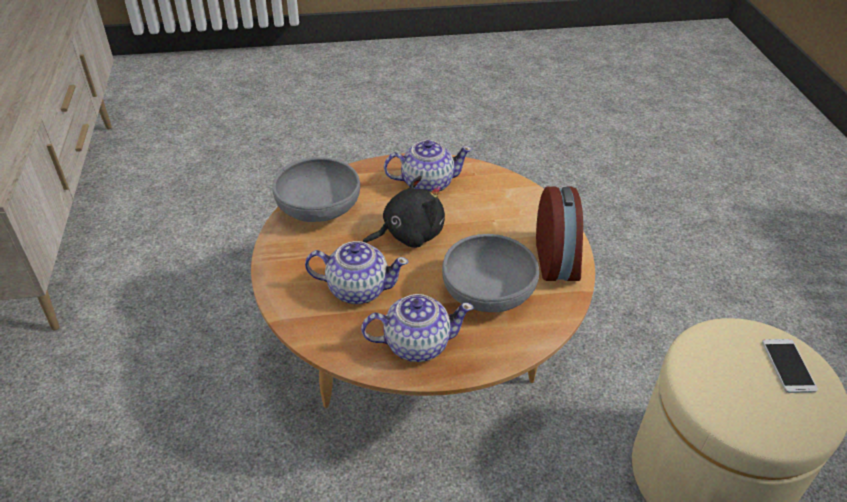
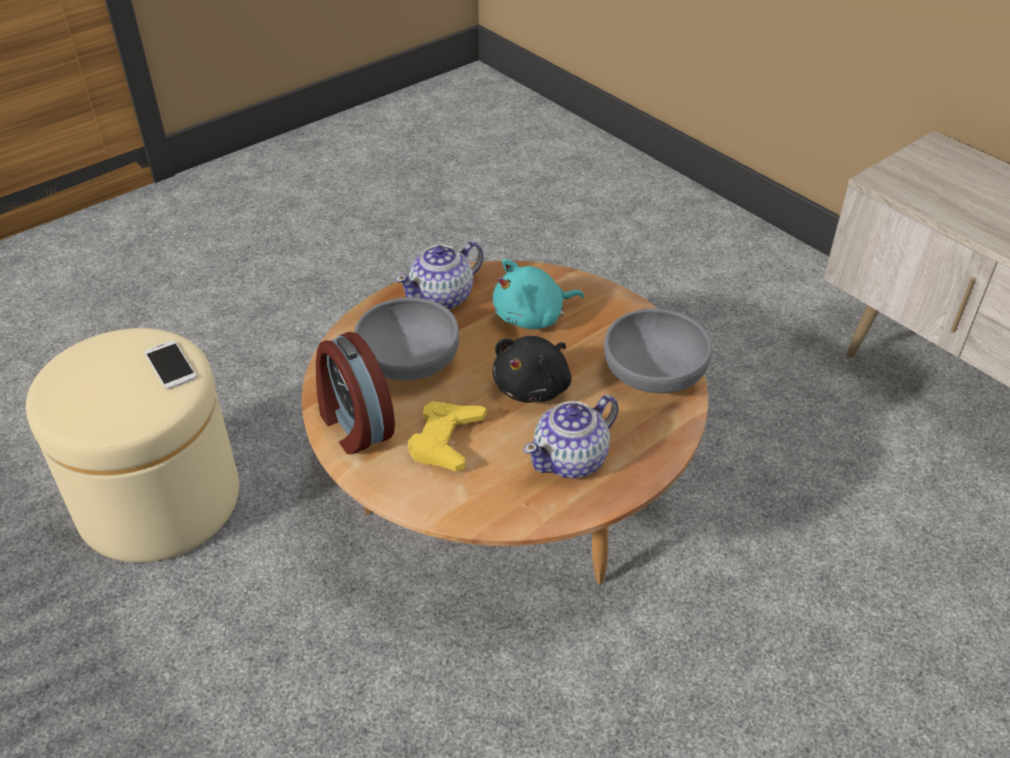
camera: 150 degrees right, 0 degrees up
(357, 289) = (533, 317): teapot -> turquoise plush toy
(498, 225) = (446, 440): none -> yellow game controller
(788, 366) = (83, 406): phone -> phone (170, 365)

